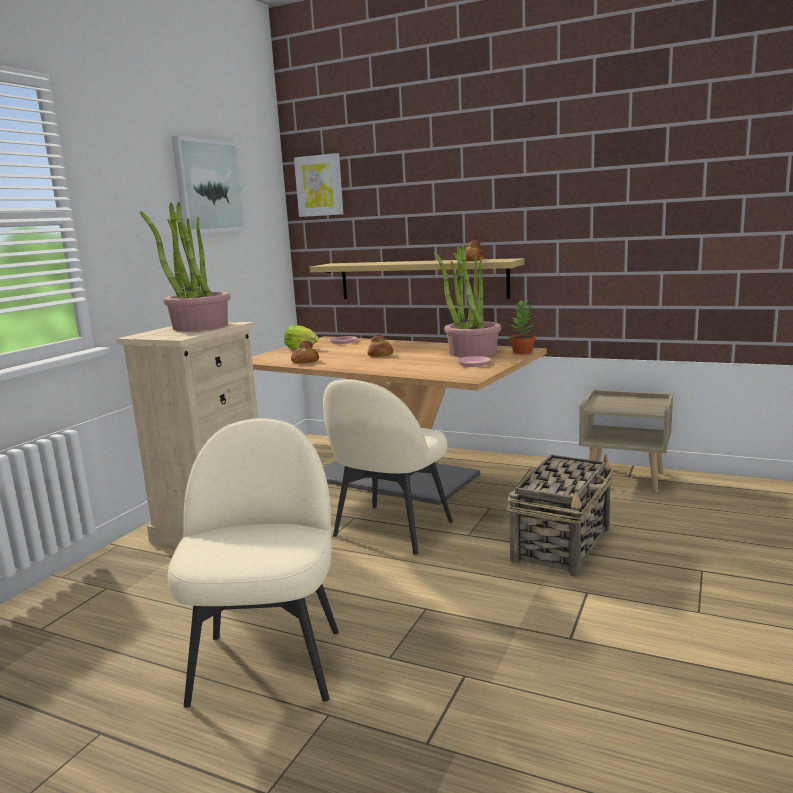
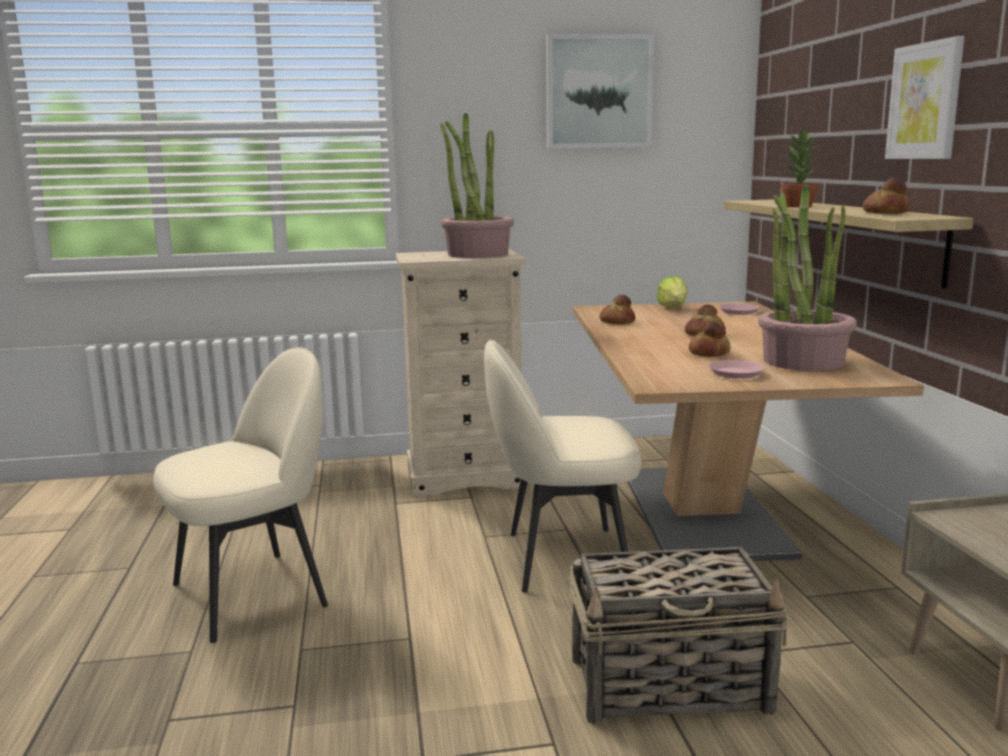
camera: 55 degrees right, 0 degrees up
(319, 185) = (781, 86): picture -> picture (925, 101)
(423, 360) = (708, 353): none -> bread
(522, 352) = (862, 379): potted plant -> potted plant (797, 206)

